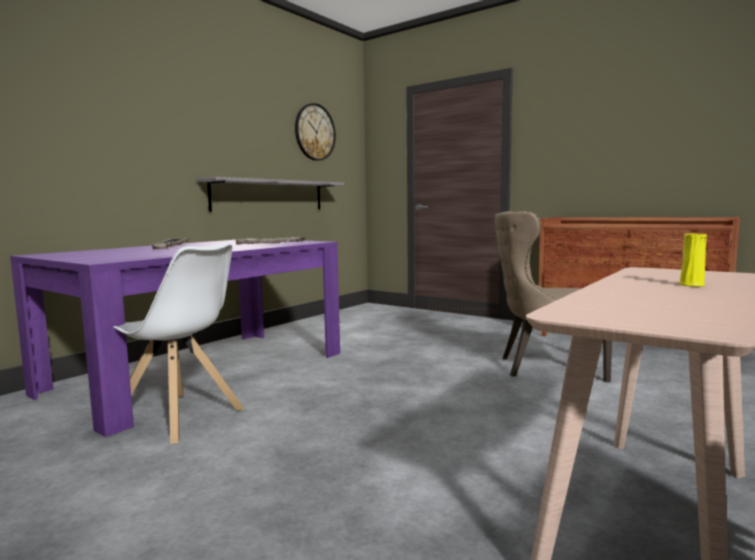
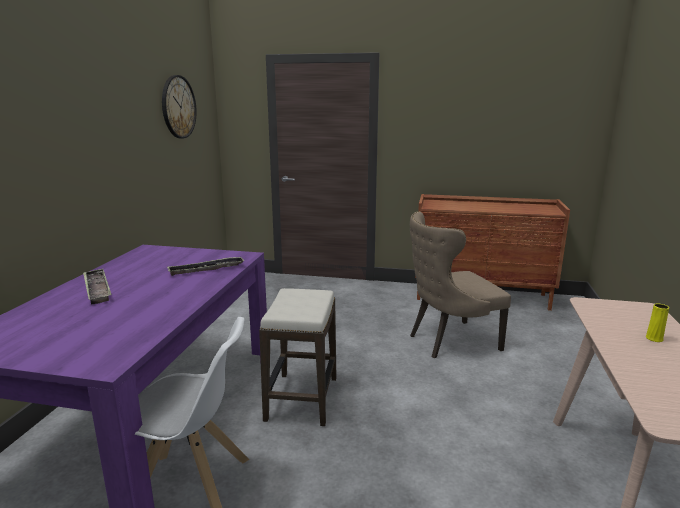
camera: 25 degrees left, 10 degrees up
(269, 195) = (147, 188): grey shelf -> none
(337, 382) = (302, 399): none -> stool

